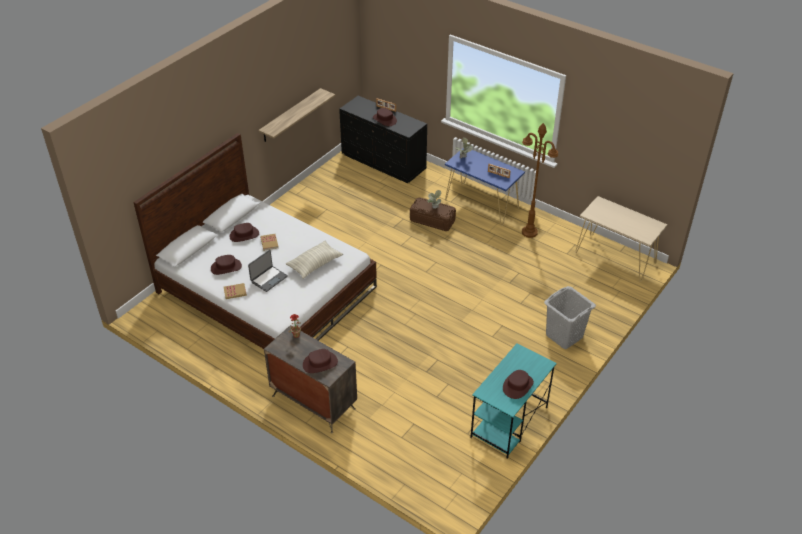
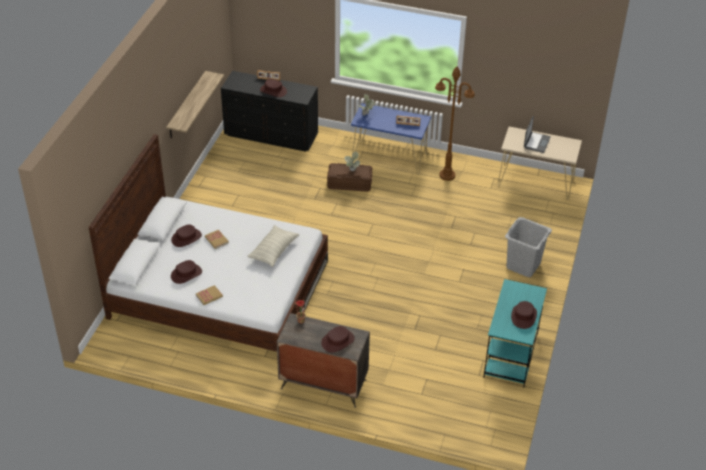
camera: 20 degrees left, 0 degrees up
(268, 279) = (236, 275): laptop -> laptop (536, 142)

